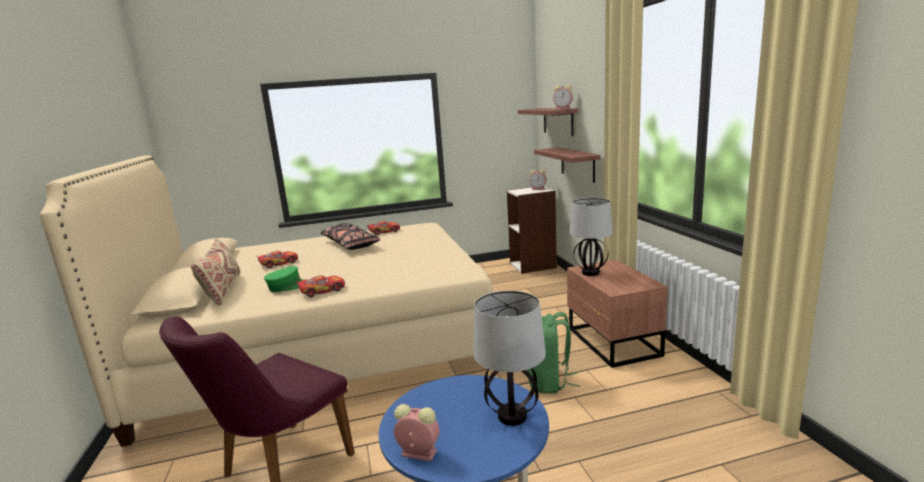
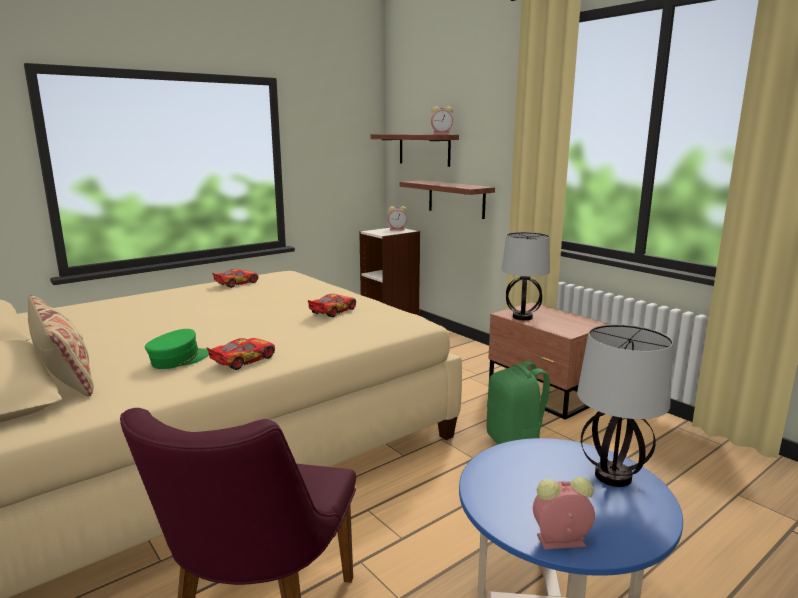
camera: 25 degrees left, 0 degrees up
(278, 263) = (118, 331): toy car -> toy car (333, 311)
(350, 245) = (207, 301): black pillow -> none

